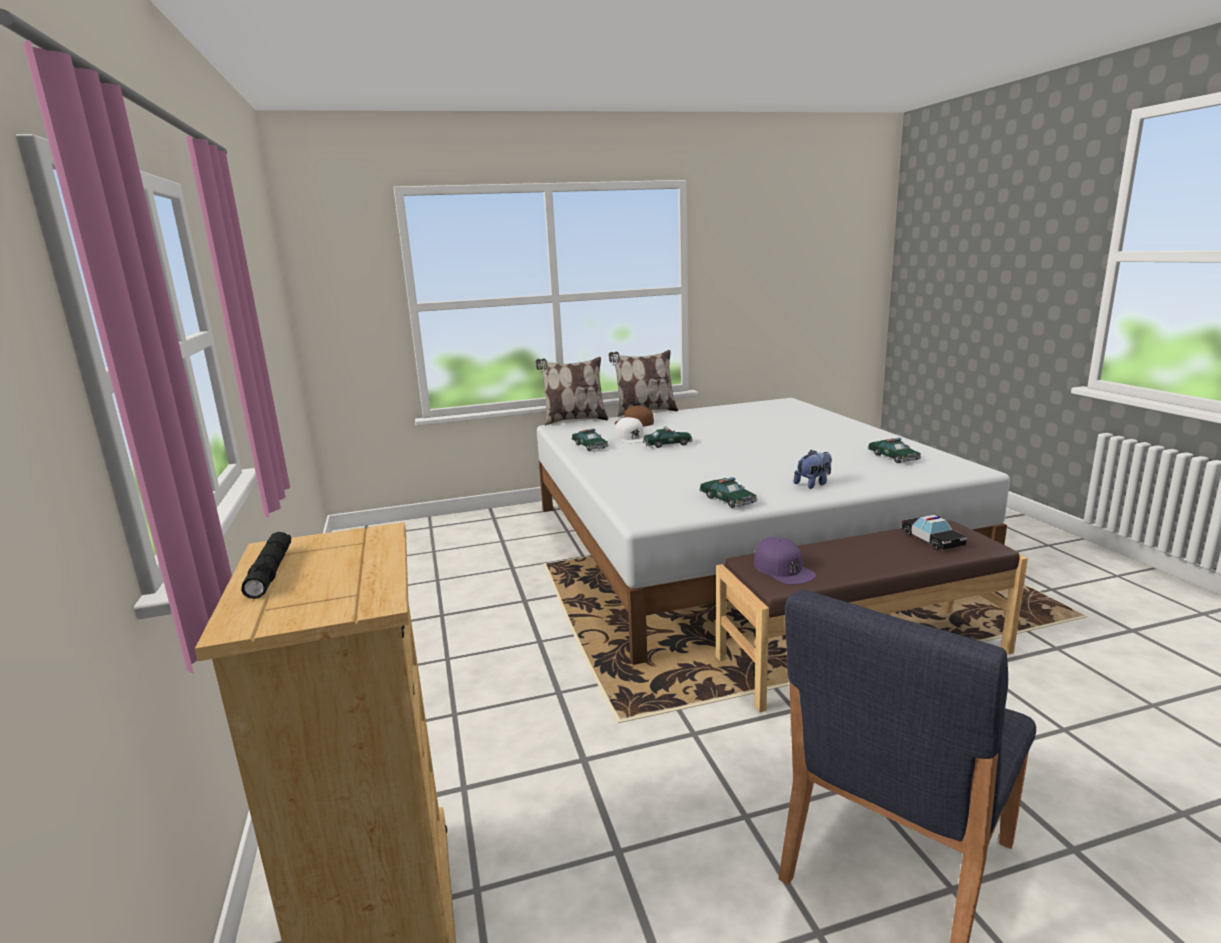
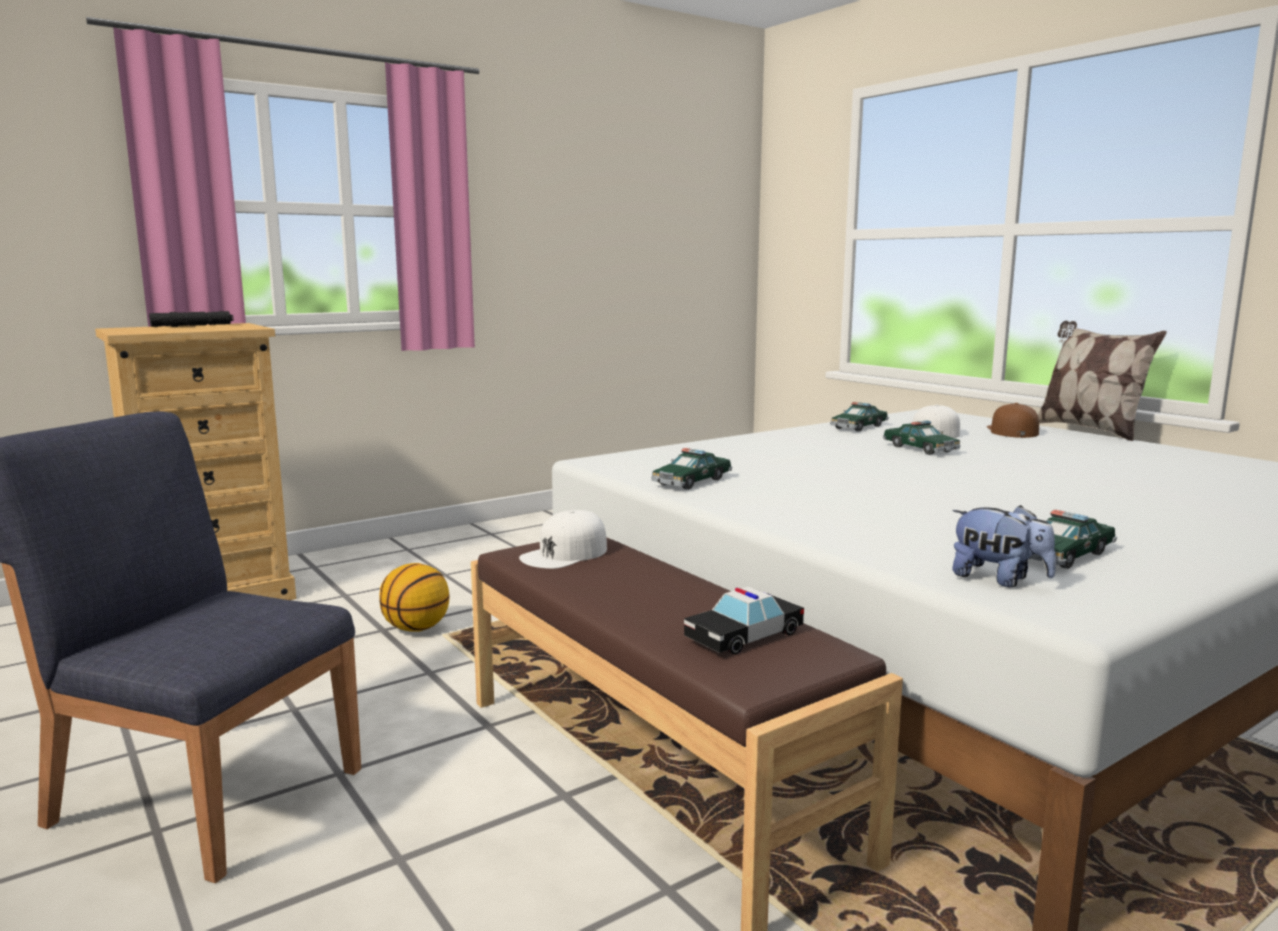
camera: 70 degrees right, 5 degrees down
(574, 420) = (972, 414): pillow -> none
(593, 738) = (416, 629): none -> basketball
(783, 569) = (565, 554): purple cap -> white cap
(813, 484) = (810, 513): plush toy -> plush toy (998, 579)

